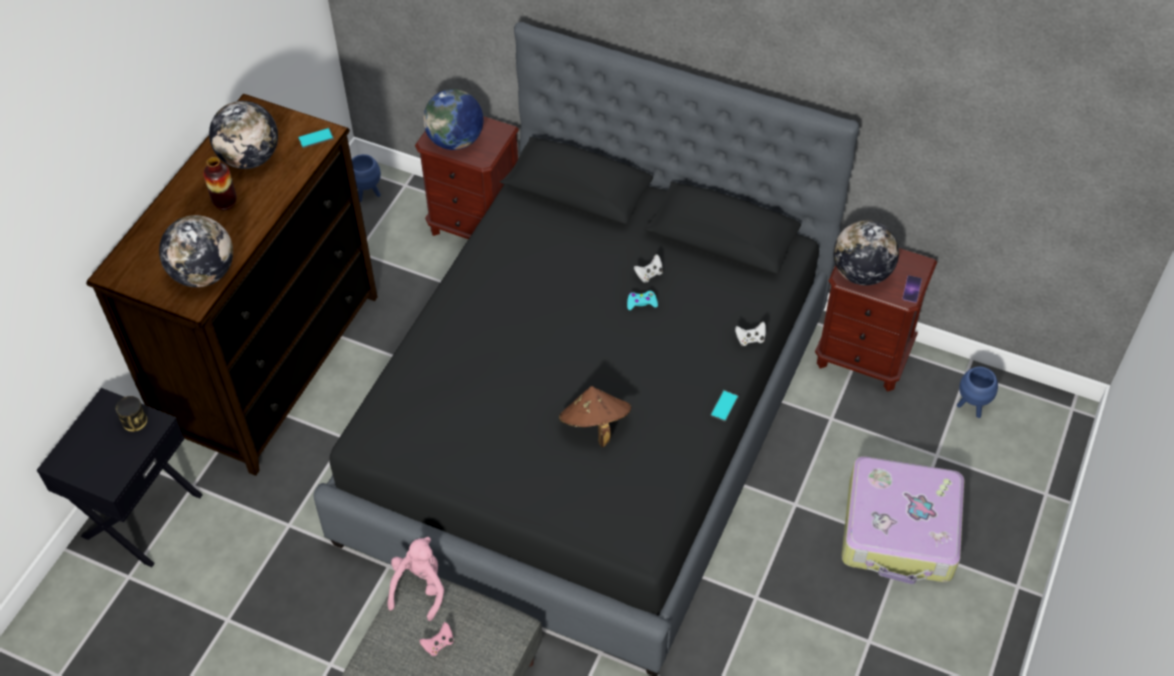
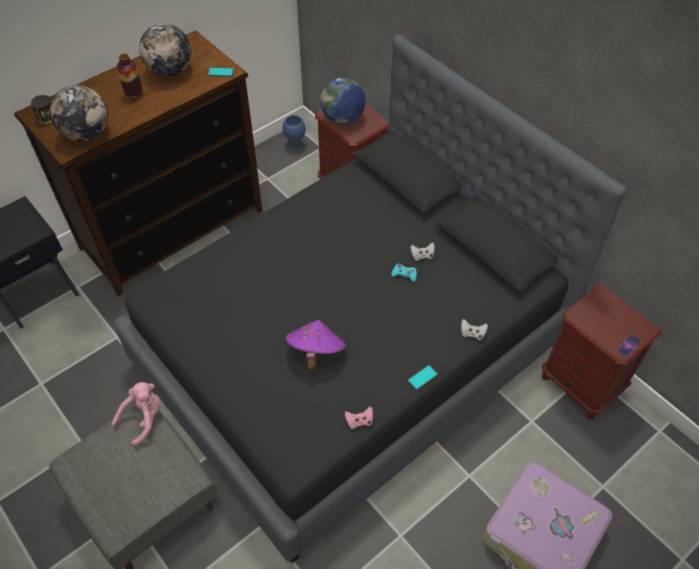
camera: 25 degrees right, 0 degrees up
(135, 421) = (28, 225): can -> can (47, 117)
(438, 644) = (129, 466): pink game controller -> pink game controller (359, 421)
(595, 426) = (315, 352): brown hat -> purple hat
(861, 273) = (592, 317): globe -> none
(971, 407) = (651, 460): blue planter -> none

